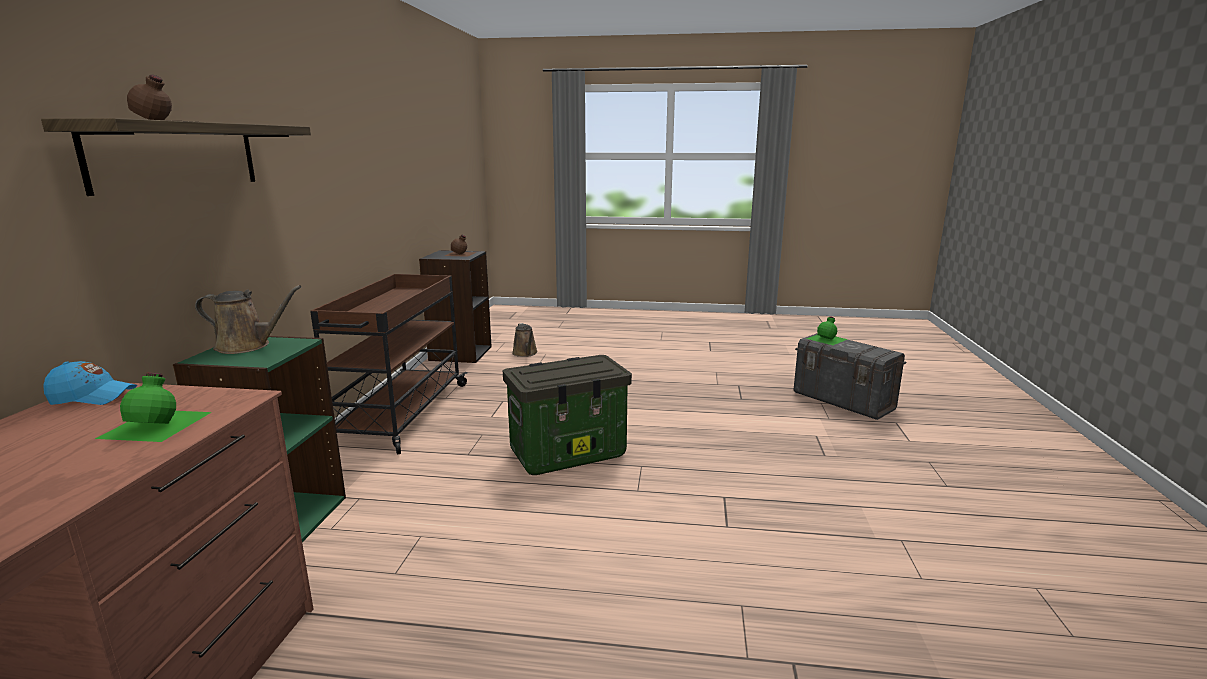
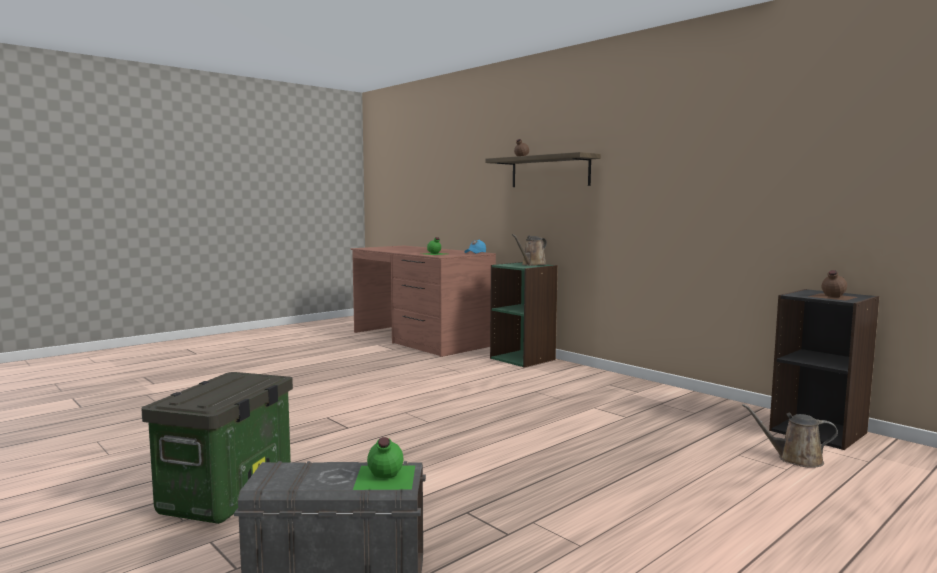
camera: 130 degrees right, 10 degrees down
(401, 415) = (636, 389): brown cart -> none
(569, 453) = (487, 411): storage box -> storage box (227, 494)

